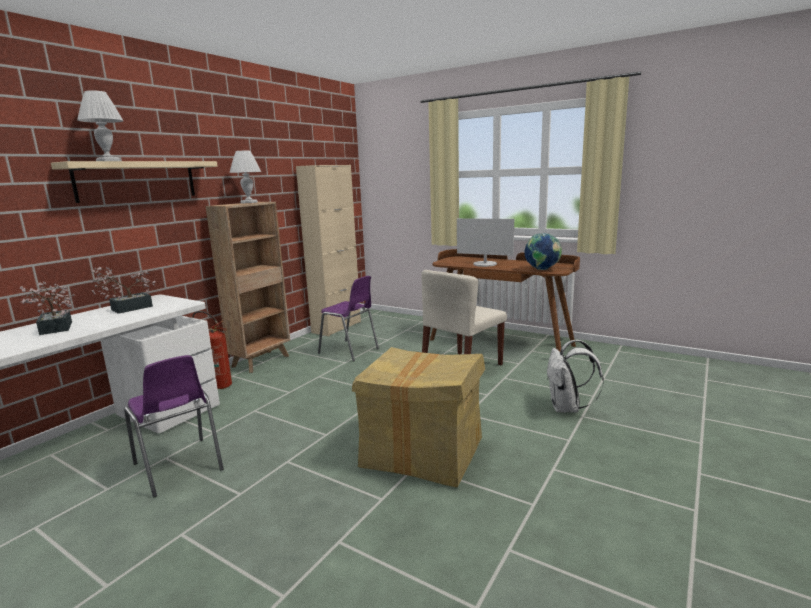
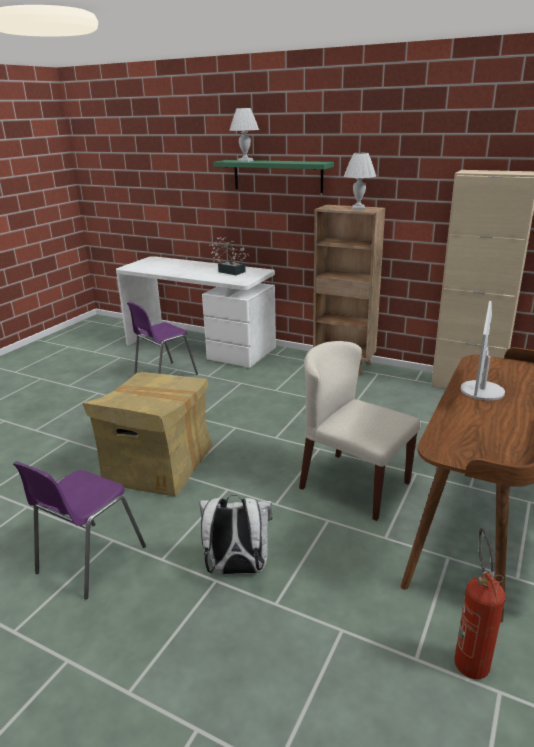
camera: 85 degrees right, 10 degrees up
(55, 329) = (186, 268): potted plant -> none
(137, 180) = (277, 176): beige shelf -> green shelf
(218, 385) = (287, 360): fire extinguisher -> fire extinguisher (469, 657)
(350, 351) = (386, 405): purple chair -> purple chair (88, 561)
(542, 270) = (449, 437): globe -> none

